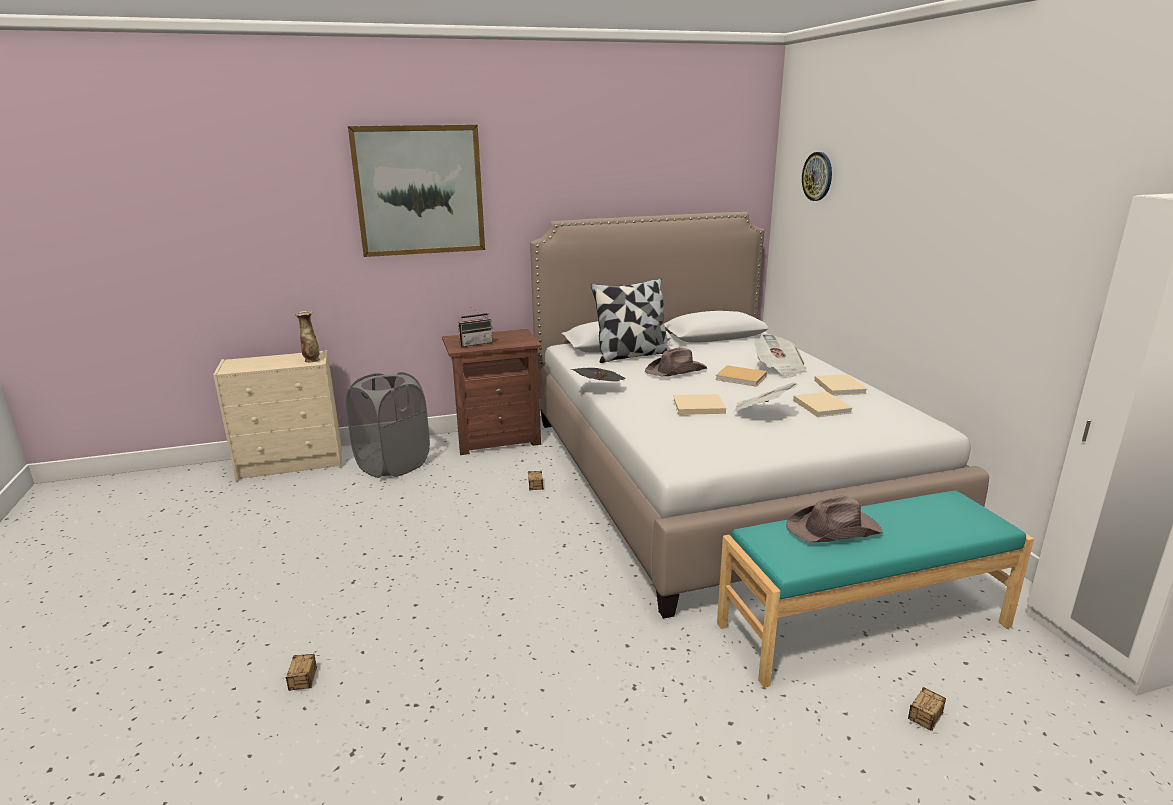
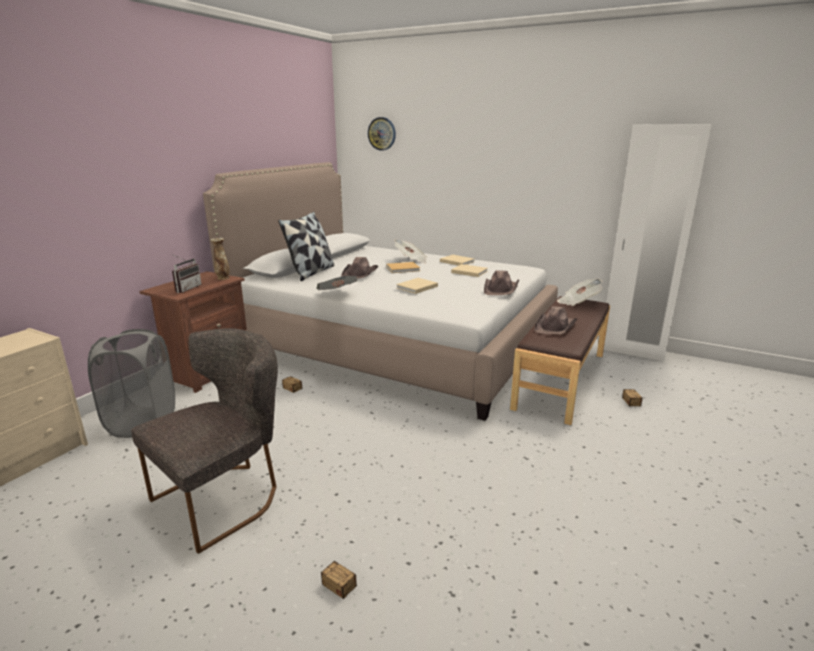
camera: 45 degrees left, 0 degrees up
(311, 360) = (34, 339): vase -> vase (223, 278)
(349, 558) = (225, 497): none -> grey chair
(419, 190) = (100, 148): picture -> none
(761, 412) = (451, 281): newspaper -> newspaper (578, 302)
(806, 444) = (501, 289): none -> brown hat
(862, 624) = (560, 379): turquoise bench -> brown bench

